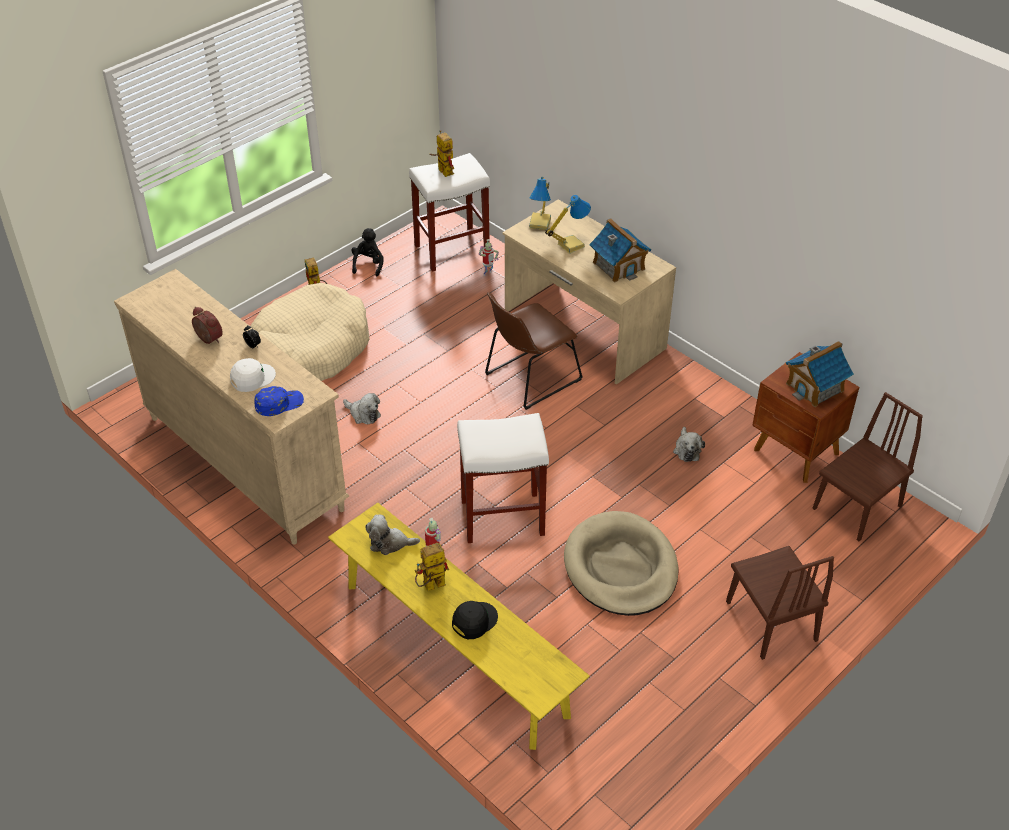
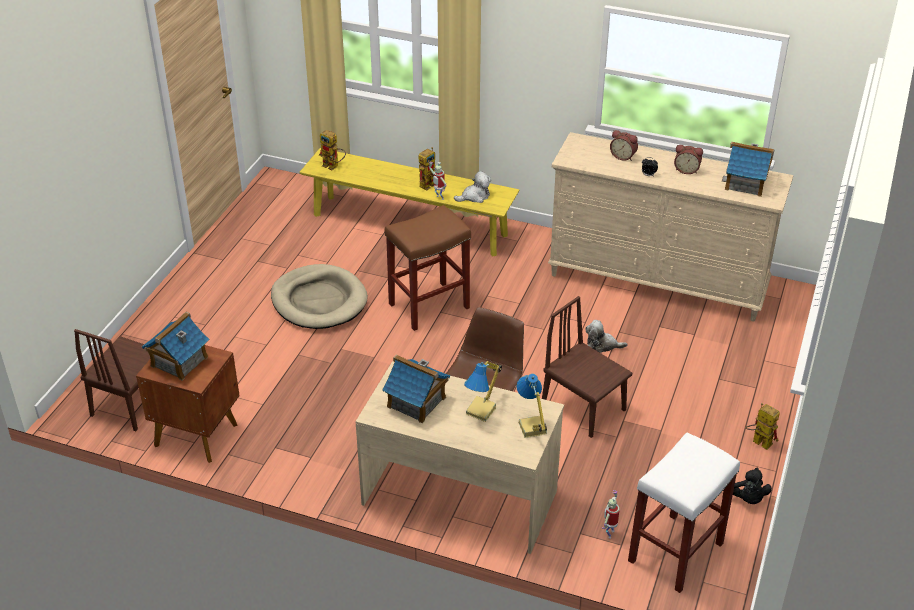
camera: 155 degrees right, 5 degrees down
(170, 305) = (746, 183): none -> toy house
(252, 378) = (623, 156): white cap -> alarm clock
(279, 403) = (586, 147): blue cap -> none
(311, 349) = (705, 386): beige dog bed -> none
(442, 170) = (697, 465): toy robot -> toy robot (333, 166)
(474, 621) = (387, 176): black cap -> none
(501, 518) = (429, 305): white stool -> brown stool
(687, 449) = (300, 405): plush toy -> none
(771, 621) = (193, 301): brown chair -> brown chair (583, 407)

